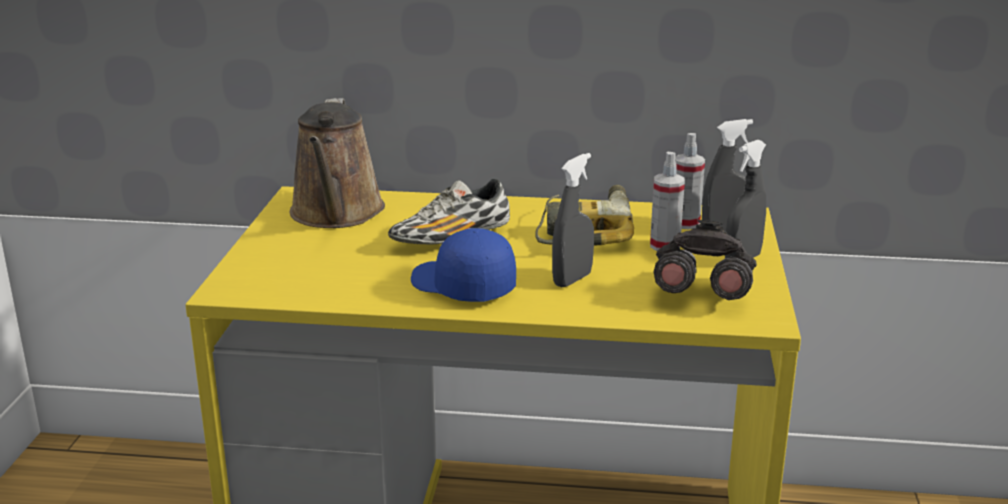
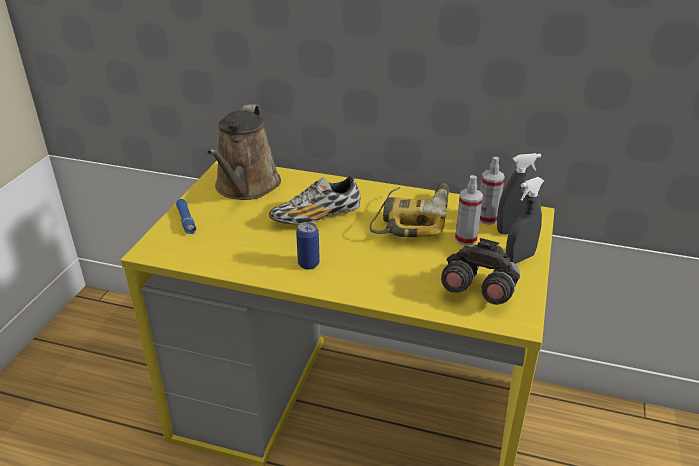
camera: 10 degrees right, 10 degrees up
(265, 255) = (186, 220): none -> blue flashlight
(461, 287) = (308, 264): blue cap -> can
(572, 279) = (389, 265): grey spray bottle -> none

